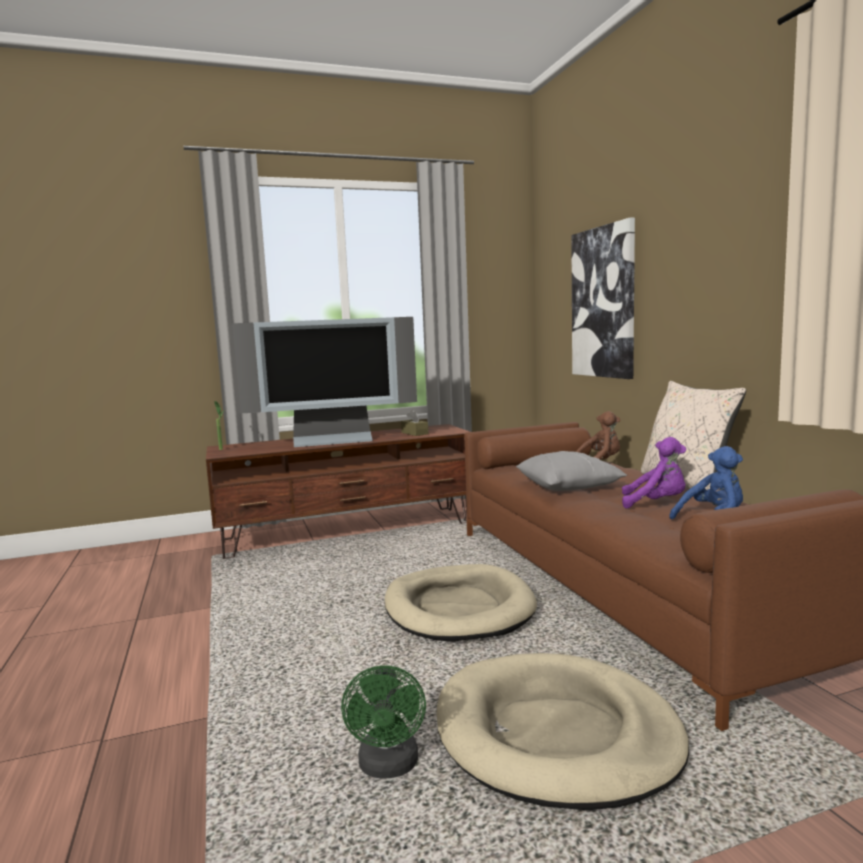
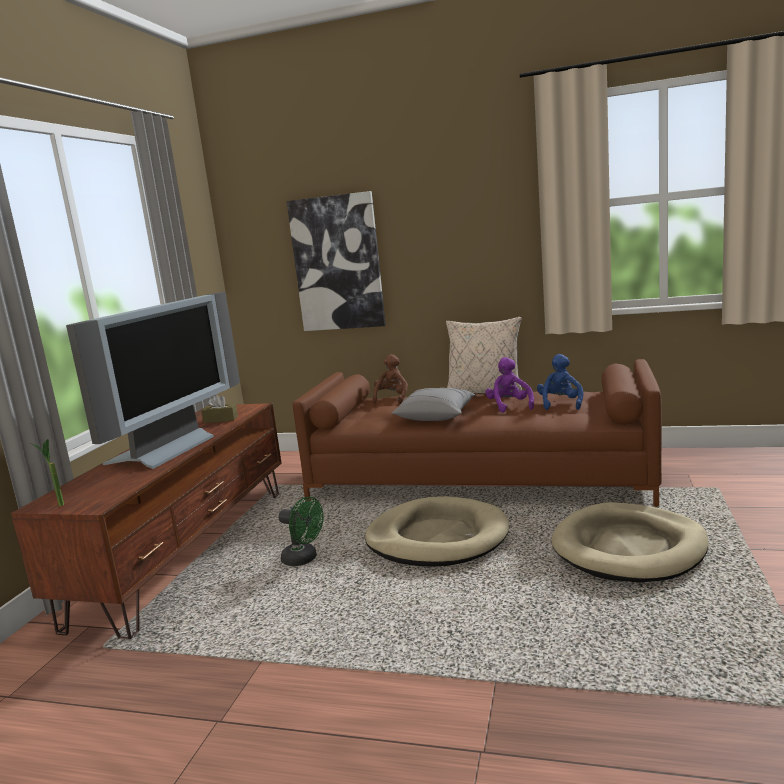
camera: 55 degrees left, 5 degrees up
(389, 767) = (624, 609): green fan -> green fan (304, 559)
(656, 503) = (509, 406): purple plush toy -> purple plush toy turned 60 degrees counterclockwise

